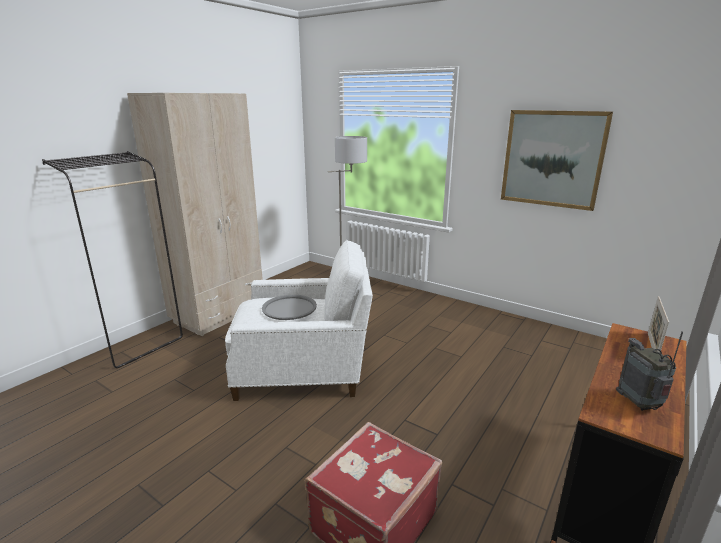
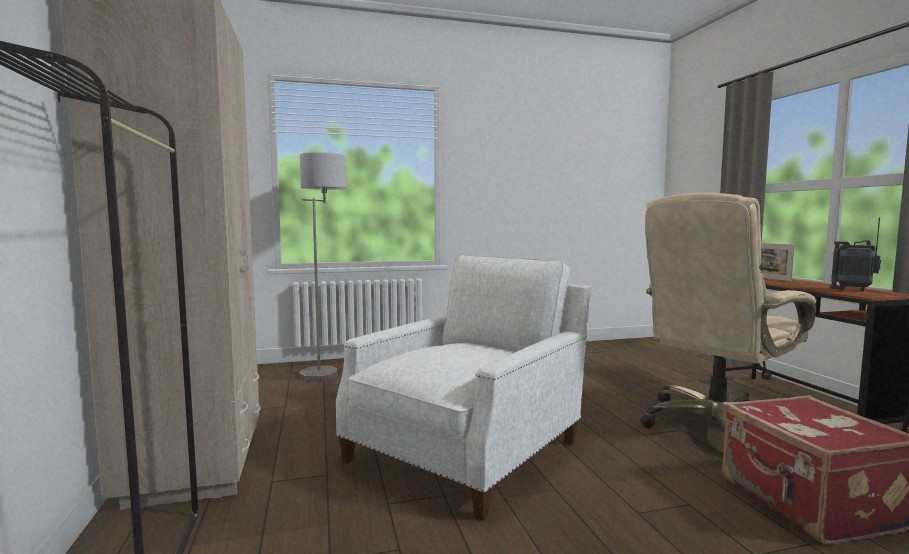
camera: 50 degrees left, 15 degrees down
(289, 308) = (460, 351): grey tray -> none
(472, 449) = (715, 425): none -> beige office chair
(552, 159) = (539, 179): picture -> none

